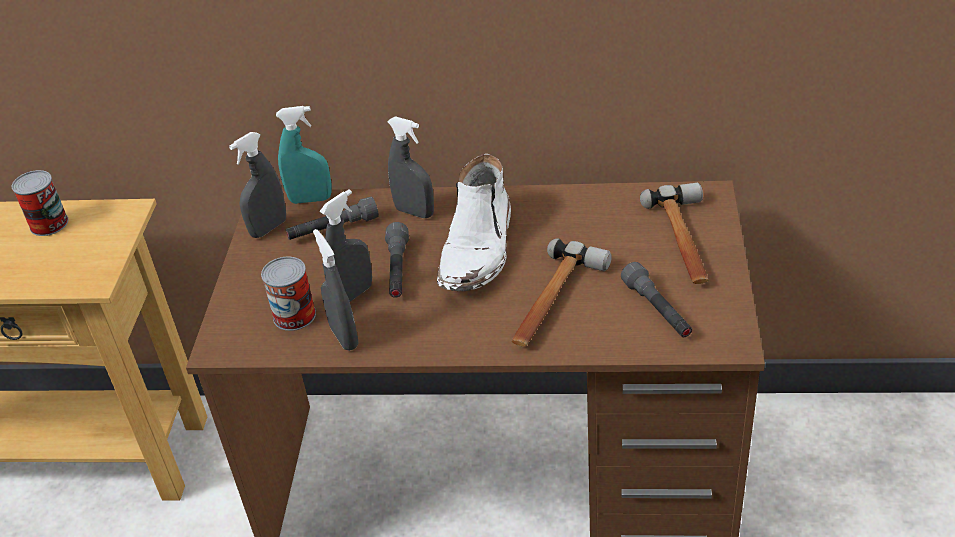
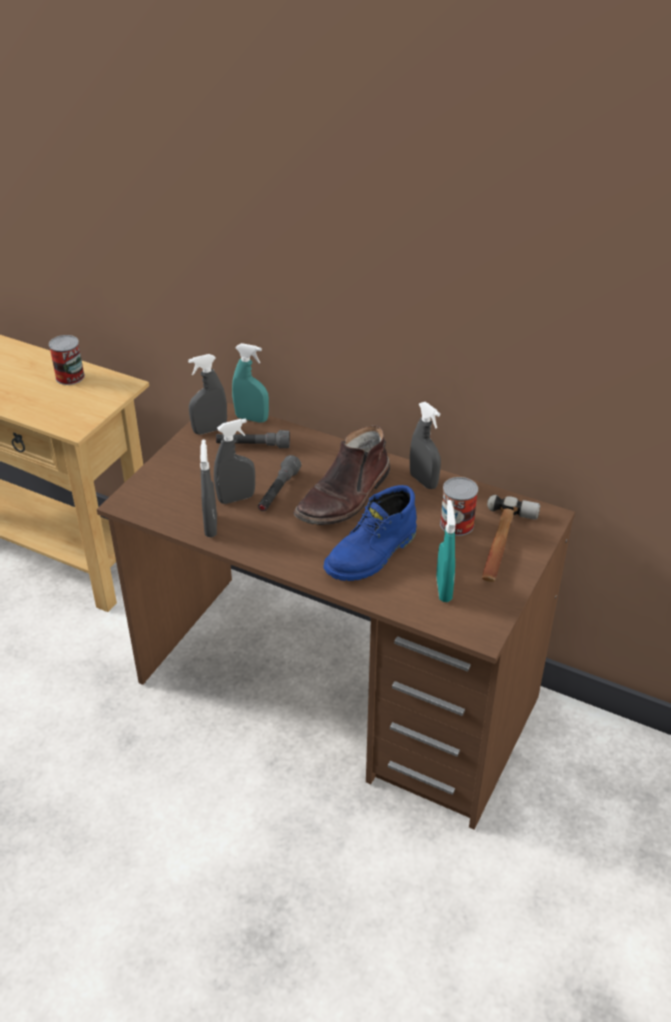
camera: 20 degrees right, 0 degrees up
(294, 315) = (187, 499): can -> can (457, 524)
(414, 212) = (318, 453): grey spray bottle -> grey spray bottle (423, 481)
(478, 249) = (345, 497): white boot -> brown boot
(553, 301) = (372, 555): hammer -> blue boot
(657, 310) = (444, 589): grey flashlight -> turquoise spray bottle

